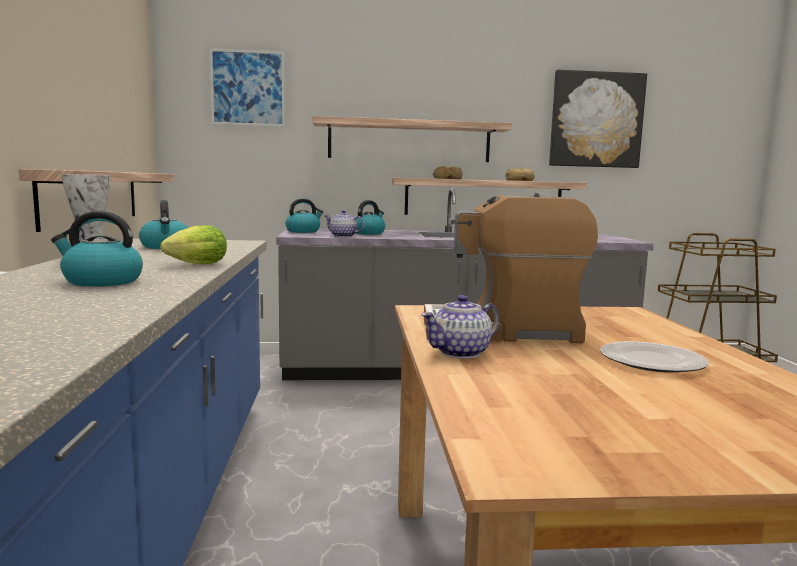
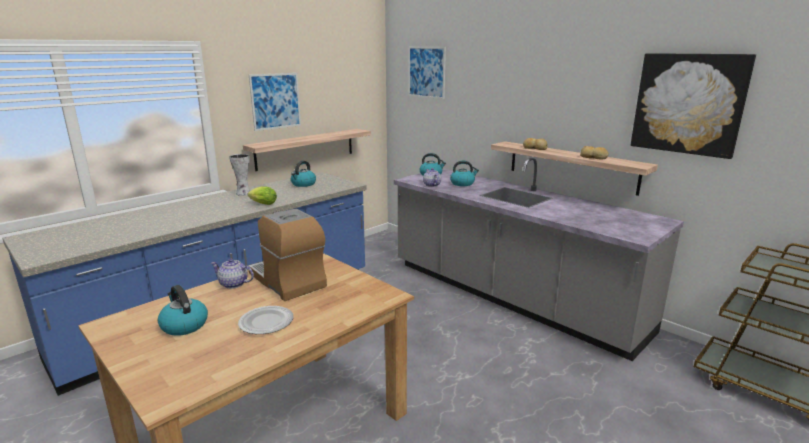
camera: 50 degrees right, 10 degrees up
(57, 89) = (275, 101): none -> picture
(101, 281) = (204, 210): kettle -> kettle (184, 325)
(409, 141) = (518, 114): shelf -> none

